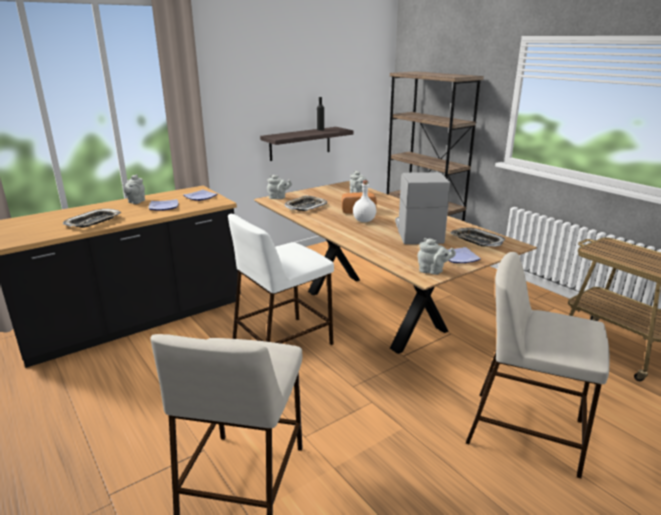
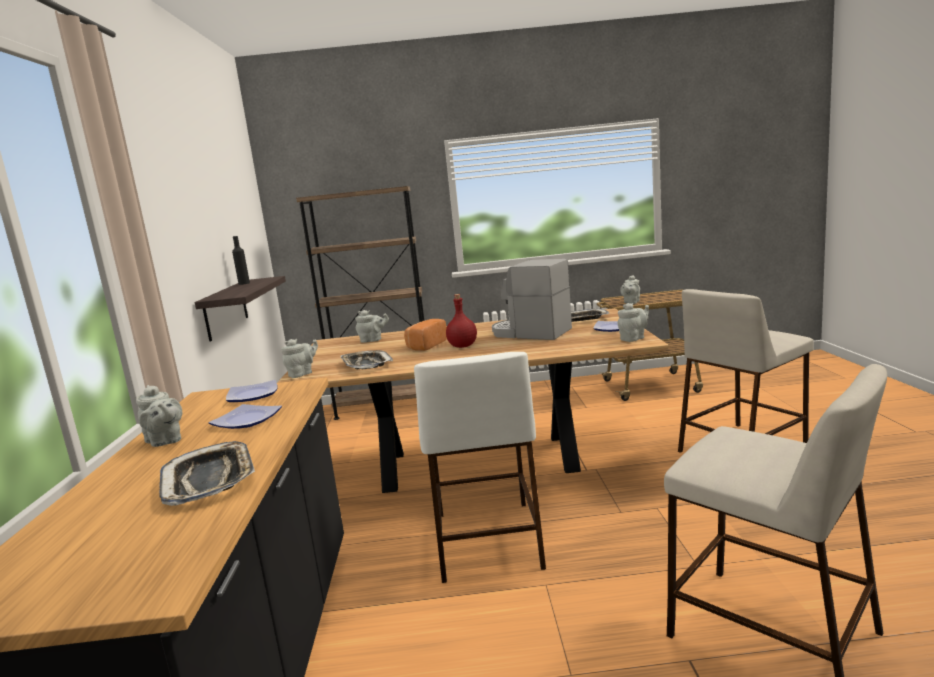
camera: 55 degrees left, 10 degrees down
(364, 220) = (462, 346): white bottle -> red bottle
(610, 253) = (631, 302): none -> grey teapot

